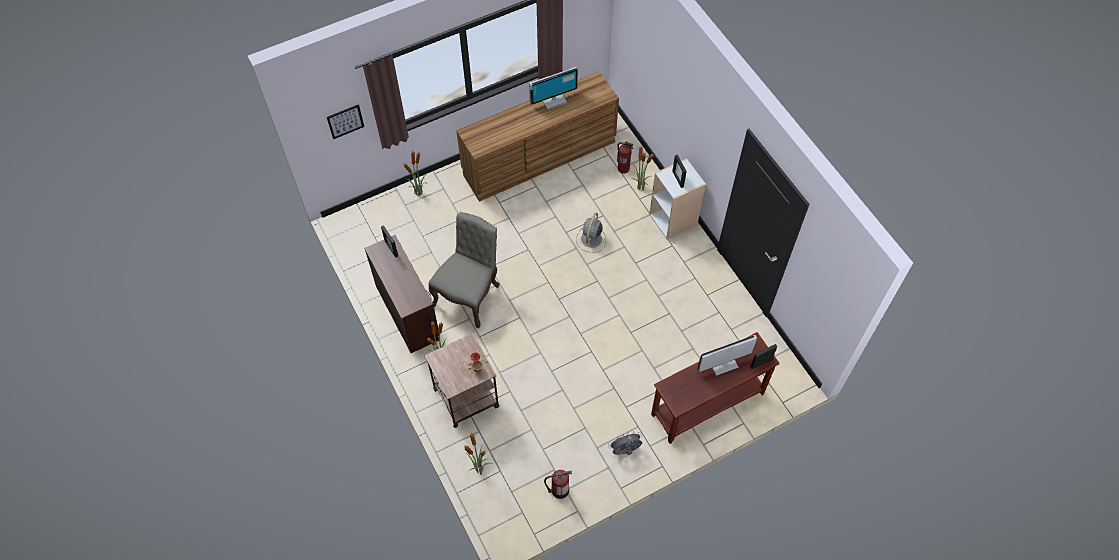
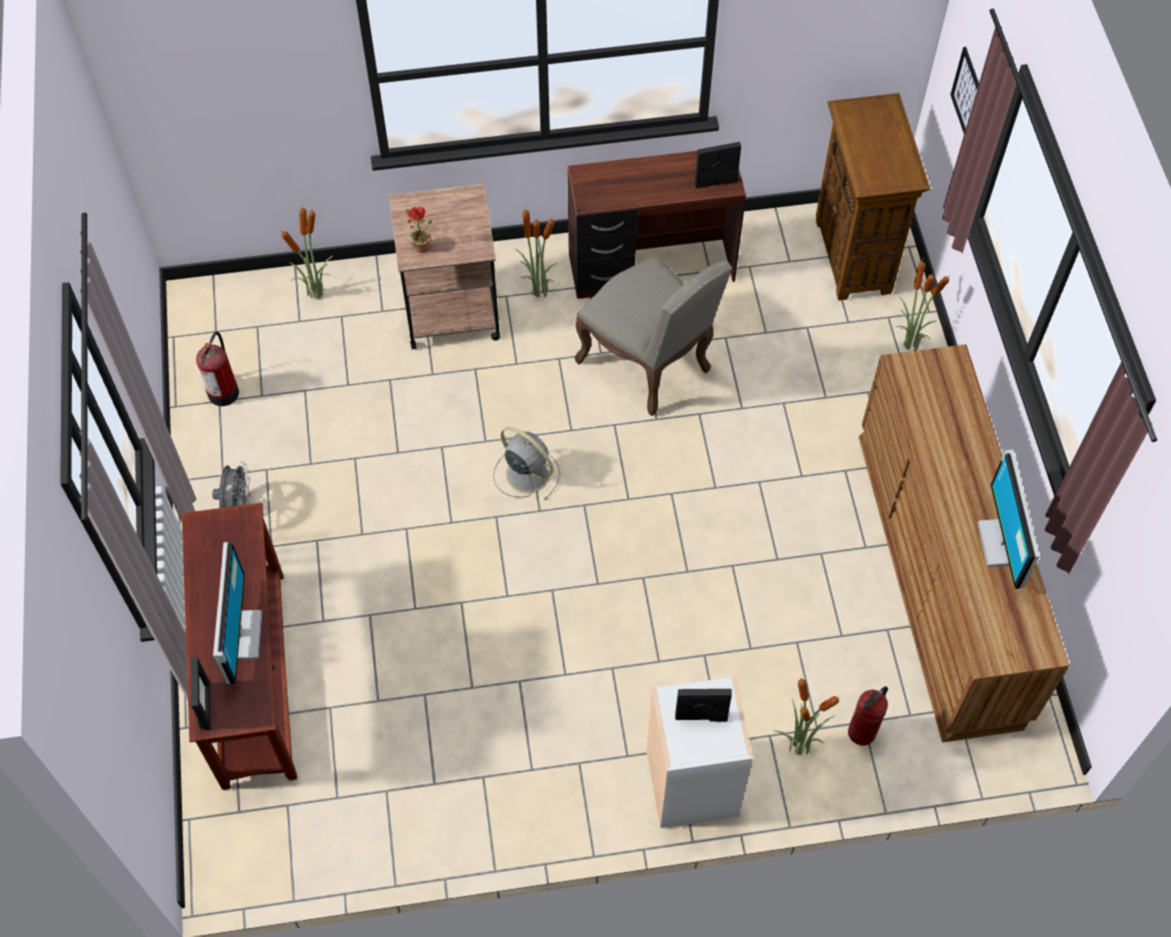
camera: 110 degrees right, 0 degrees up
(372, 226) = (854, 257): none -> brown cabinet
(591, 239) = (698, 604): grey fan -> grey fan (526, 473)

